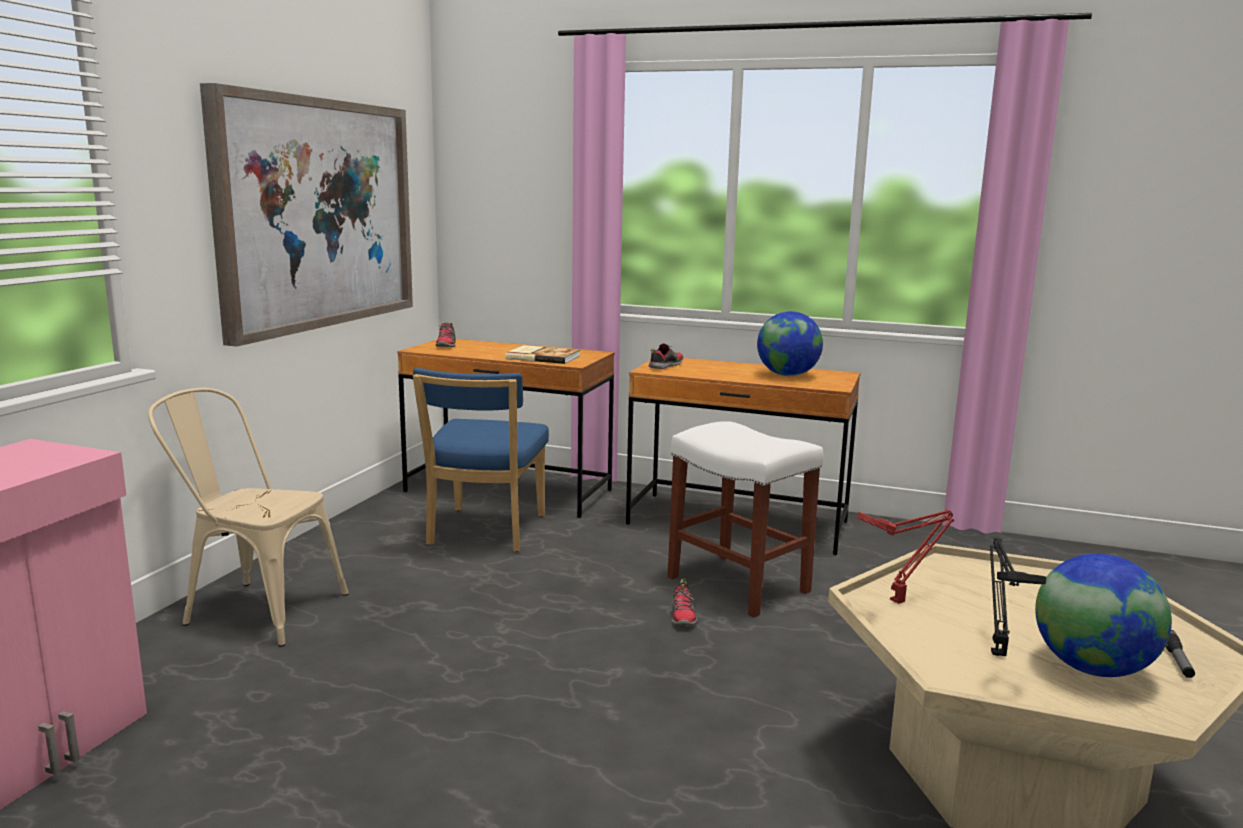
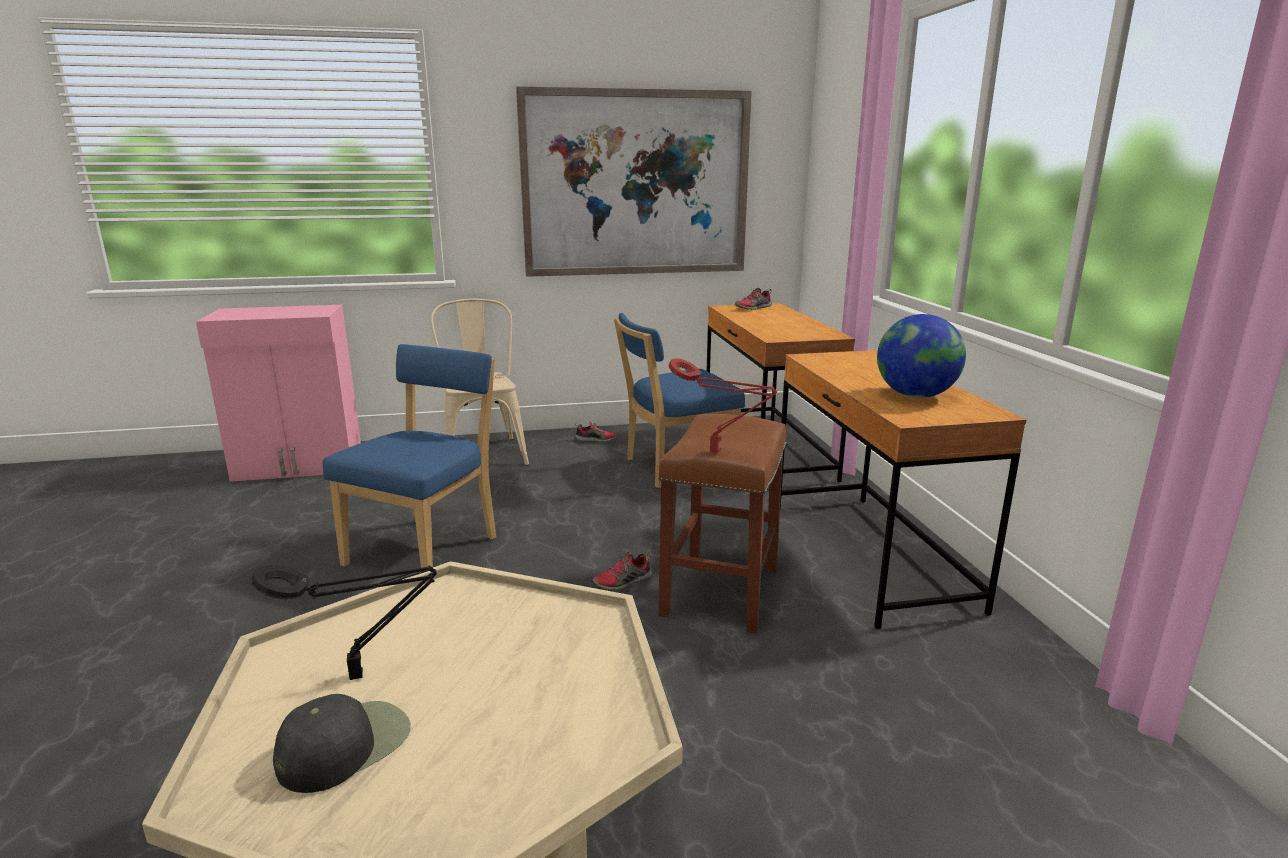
camera: 60 degrees right, 5 degrees up
(490, 698) = (428, 549): none -> blue chair
(543, 357) = (777, 329): book -> none
(665, 366) = (837, 358): shoe -> shoe (596, 440)
(736, 584) = (720, 590): white stool -> brown stool
(900, 601) = (463, 604): red table lamp -> red table lamp (719, 452)
(1092, 668) = (345, 745): globe -> black cap
(1177, 661) = (397, 821): flashlight -> none

